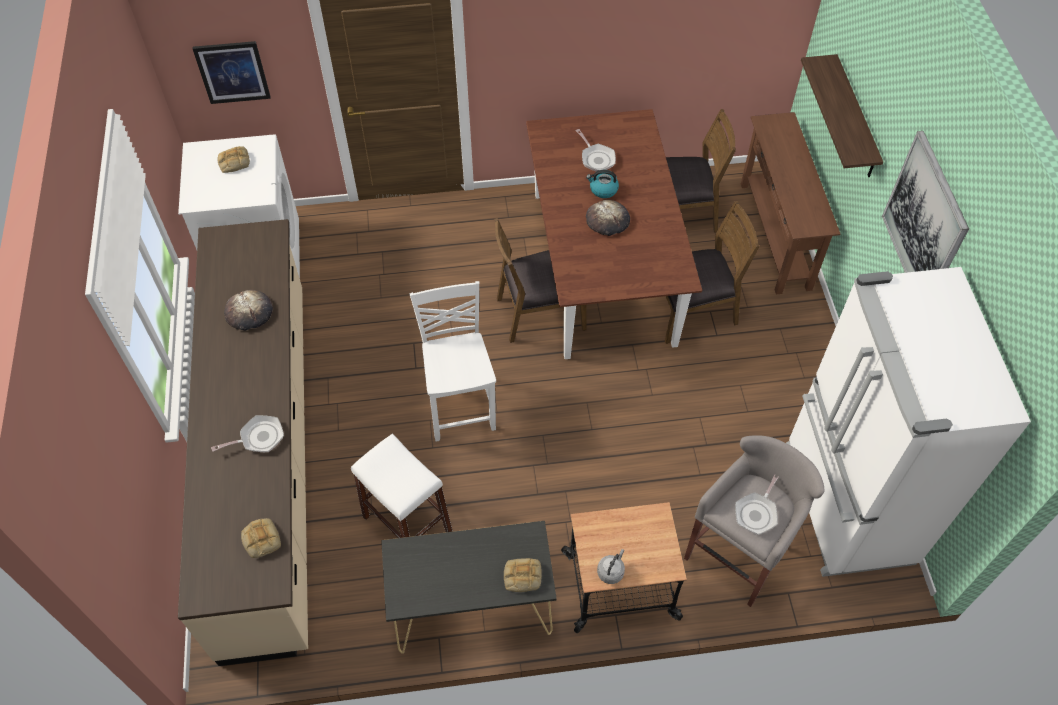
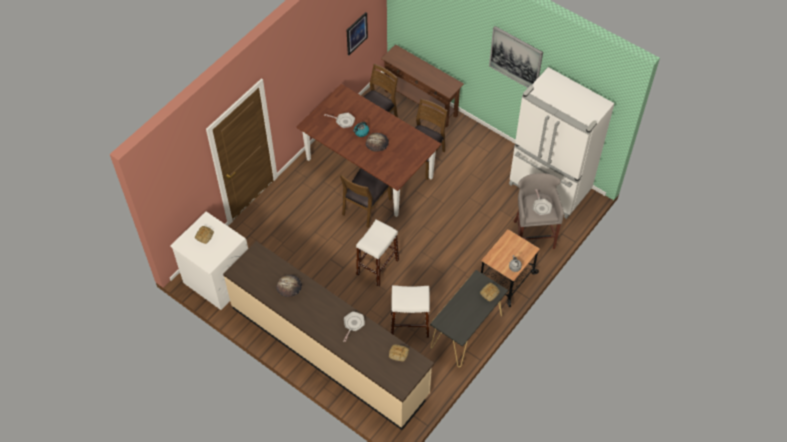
camera: 45 degrees left, 0 degrees up
(232, 72) = (181, 194): picture -> picture (356, 33)
(460, 405) = (377, 267): white chair -> white stool
(855, 118) = (444, 33): shelf -> none

